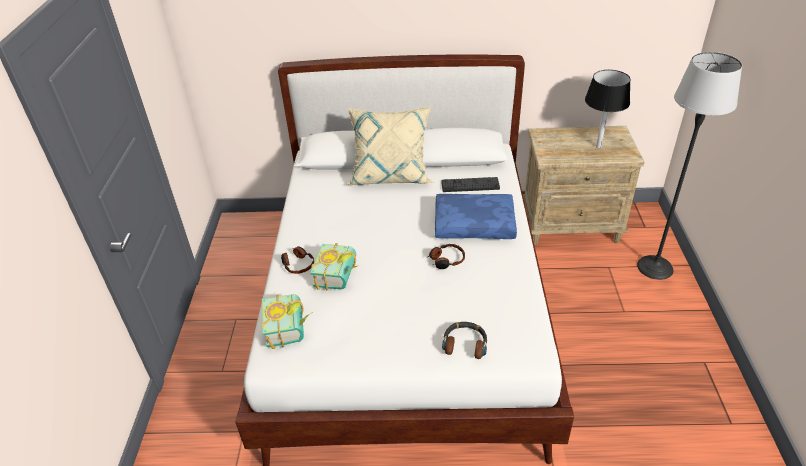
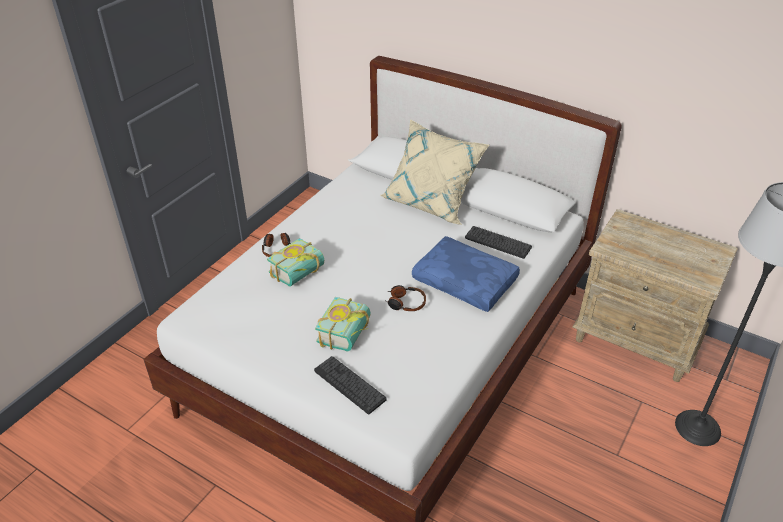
camera: 30 degrees right, 0 degrees up
(290, 327) = (222, 299): book -> book (349, 335)
(465, 343) = (349, 385): headphones -> keyboard
(598, 146) = (678, 257): black table lamp -> none

